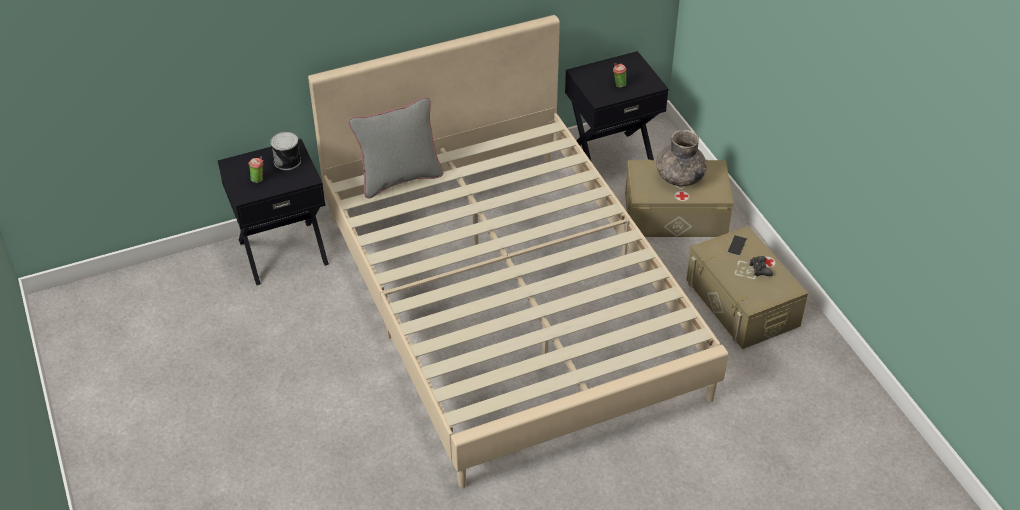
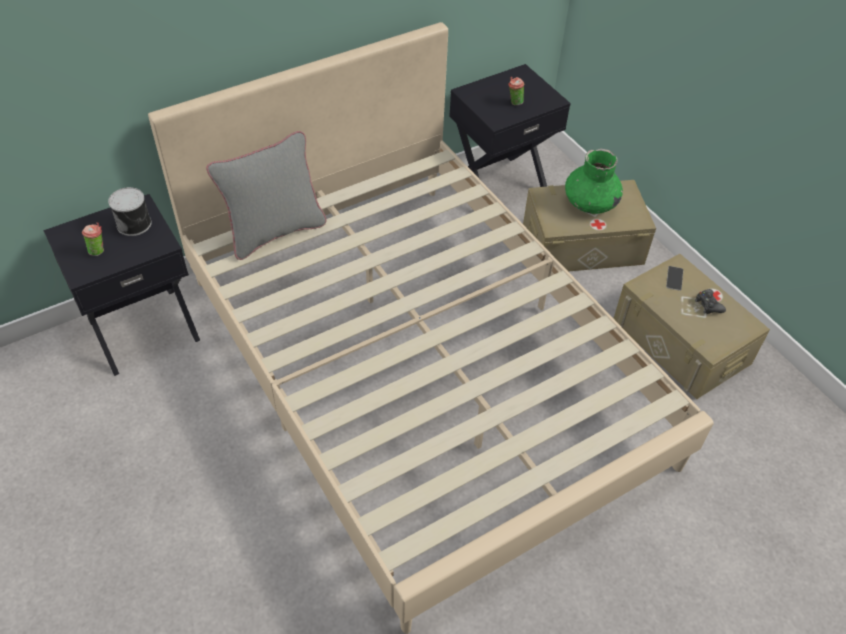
camera: 10 degrees left, 5 degrees up
(679, 177) = (590, 203): grey vase -> green vase

